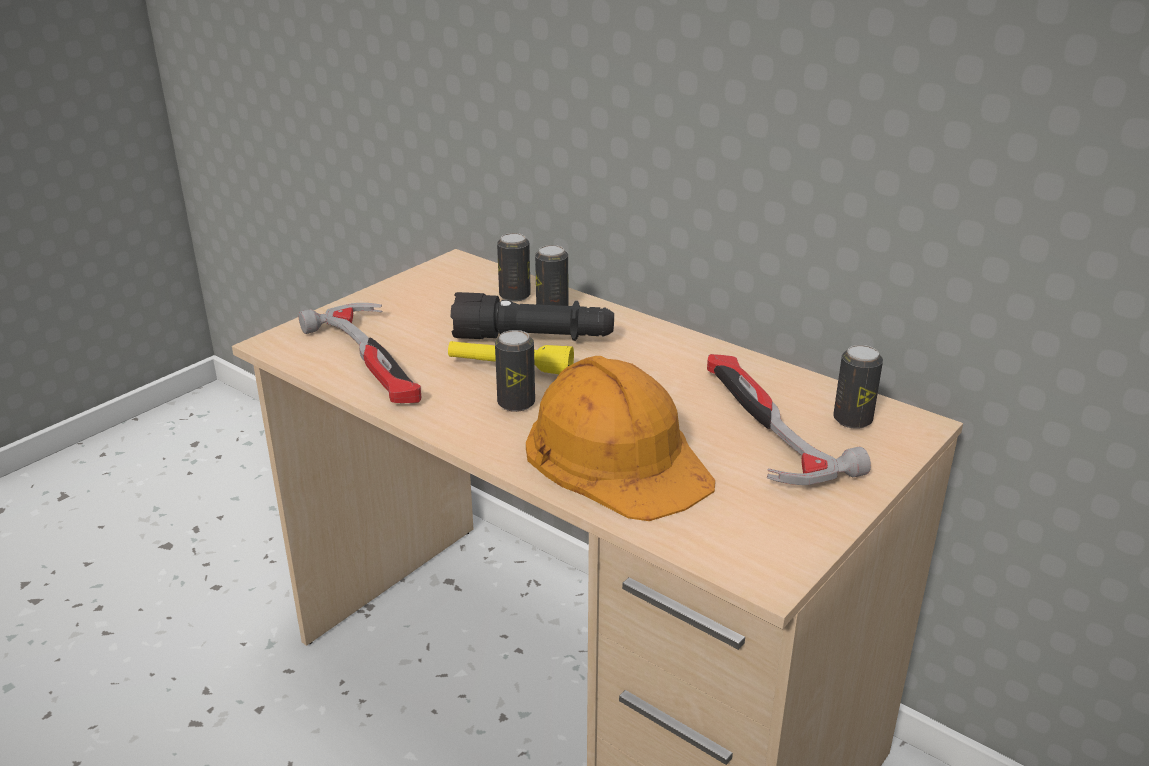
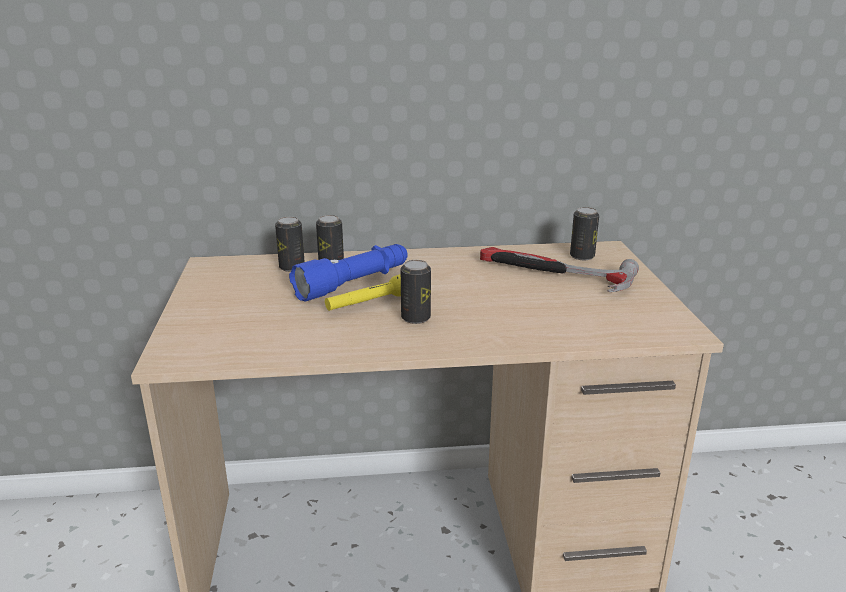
camera: 45 degrees left, 5 degrees down
(374, 360) = (273, 335): hammer -> none
(534, 339) = (354, 284): black flashlight -> blue flashlight
(617, 455) = (520, 317): orange hard hat -> none

